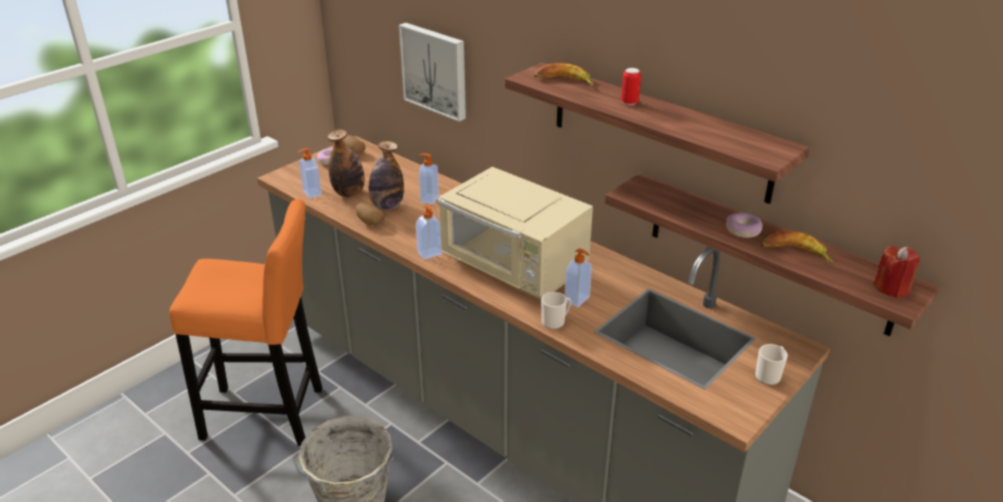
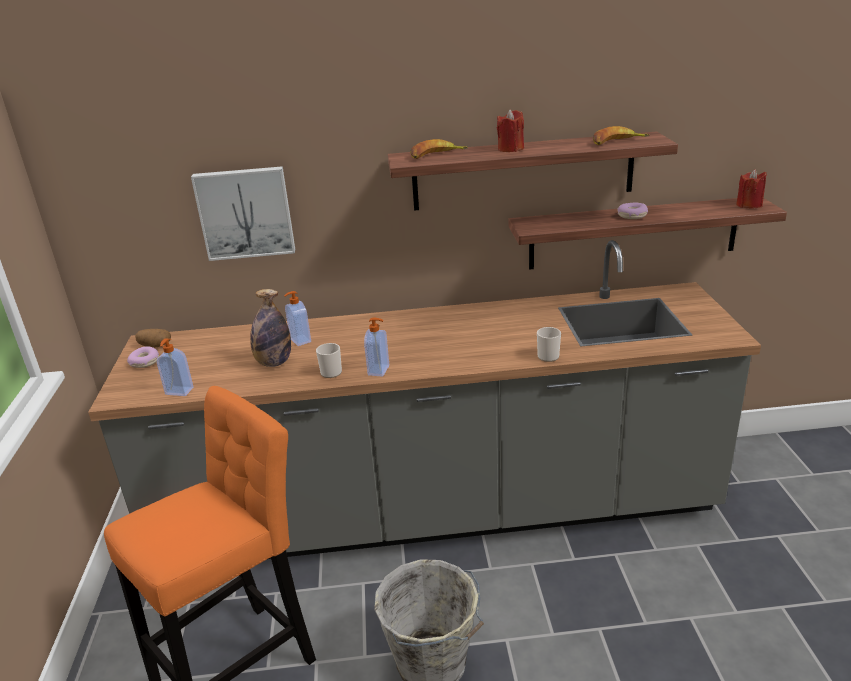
camera: 45 degrees left, 5 degrees down
(349, 193) = (217, 373): bottle -> none
(369, 222) = (282, 380): potato -> none
(514, 268) = (457, 343): beige microwave -> none
(577, 300) = (534, 336): soap dispenser -> none
(629, 102) = (510, 149): can -> red candle
(769, 375) = (702, 309): mug -> mug (331, 371)
(795, 252) = (677, 212): banana -> banana (617, 142)

